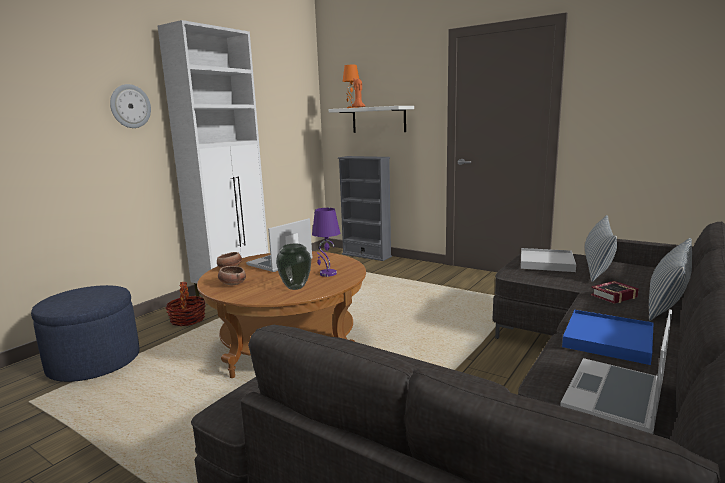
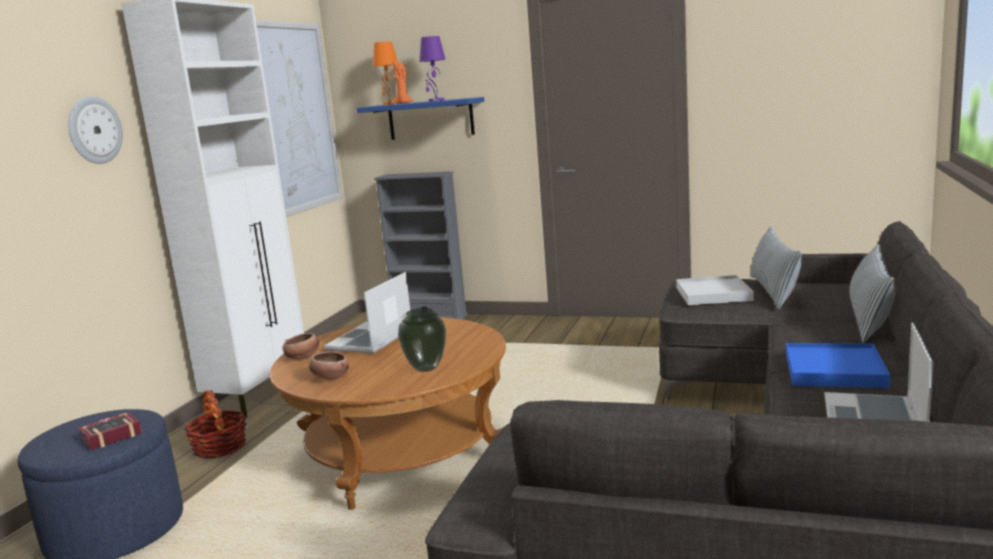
camera: 15 degrees left, 0 degrees up
(287, 113) = (294, 118): none -> picture
(327, 274) = (453, 345): purple table lamp -> purple table lamp (436, 100)
(378, 120) = (430, 119): white shelf -> blue shelf
(611, 296) = (809, 323): book -> book (108, 436)

